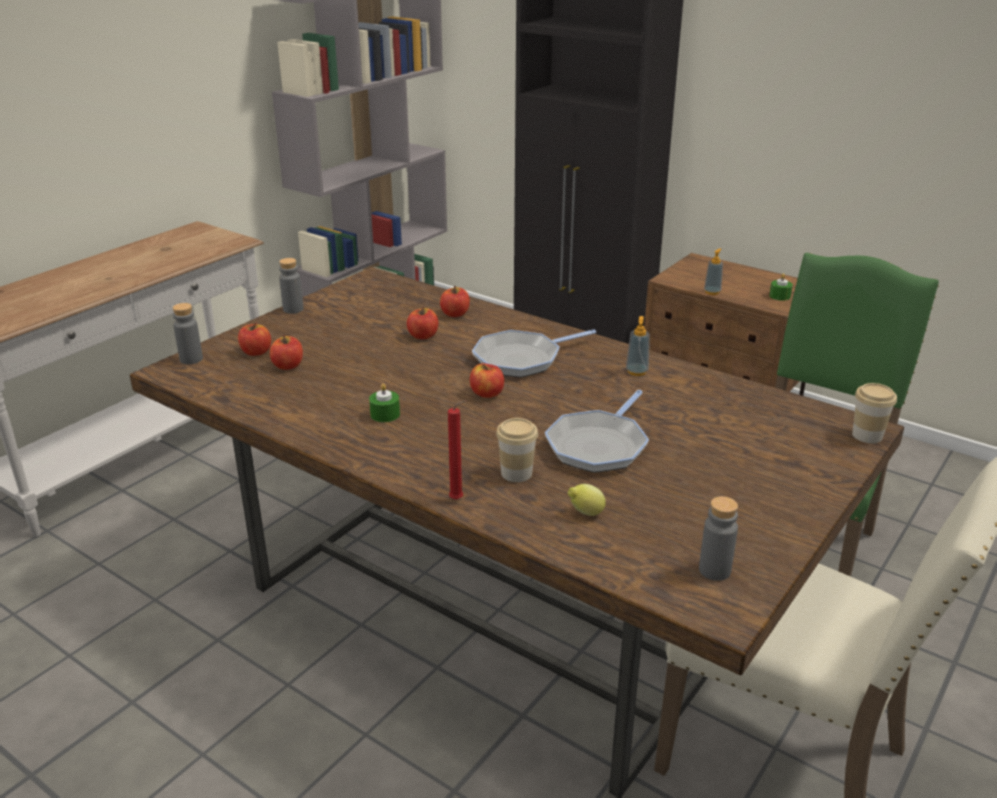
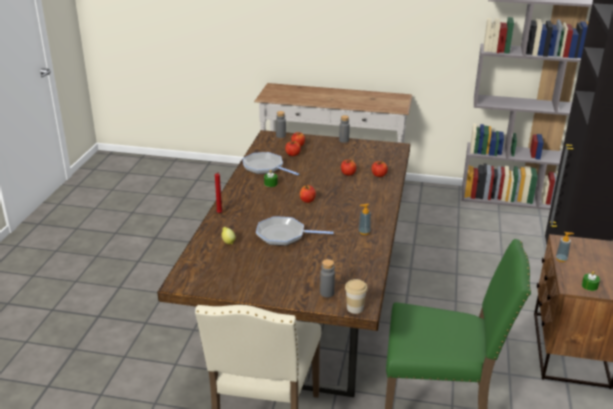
camera: 65 degrees right, 0 degrees up
(516, 473) = (247, 221): cup -> none
(521, 359) = (348, 201): frying pan -> frying pan (265, 167)
(714, 570) = (206, 277): grey bottle -> grey bottle (327, 293)

